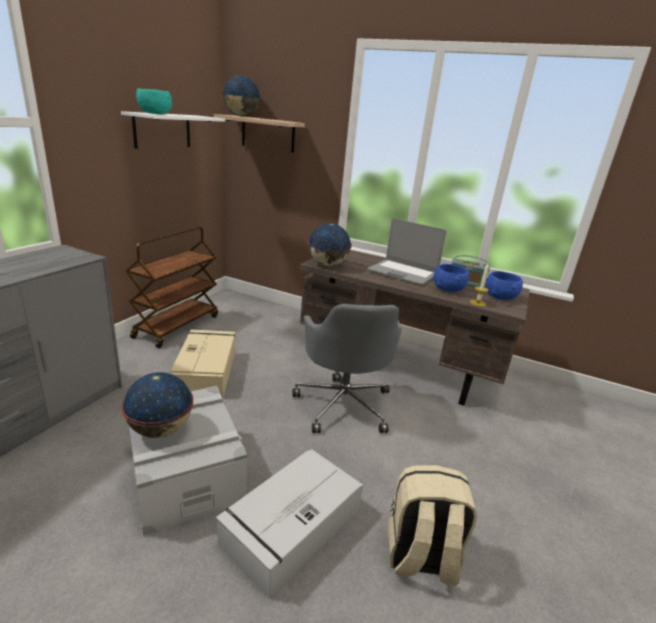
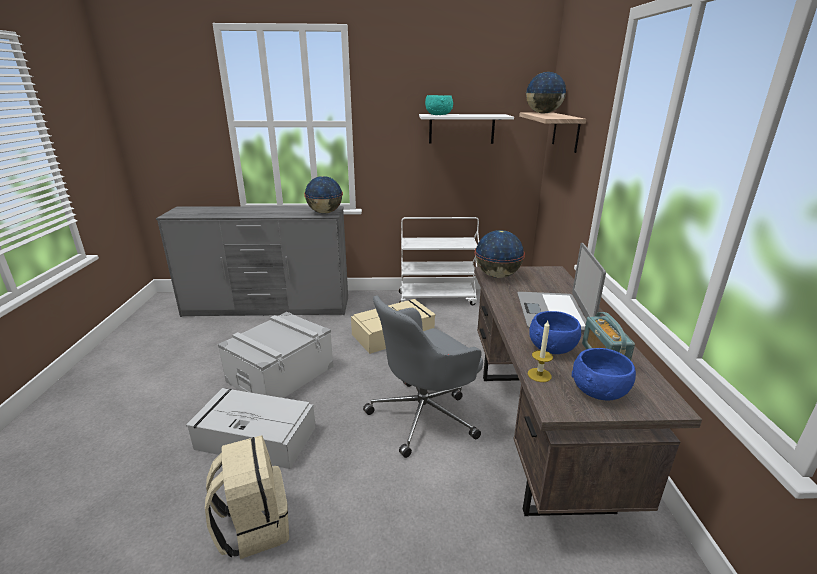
camera: 65 degrees right, 0 degrees up
(161, 429) = (268, 331): globe -> globe (325, 212)
(177, 326) = (437, 298): brown cart -> white cart

